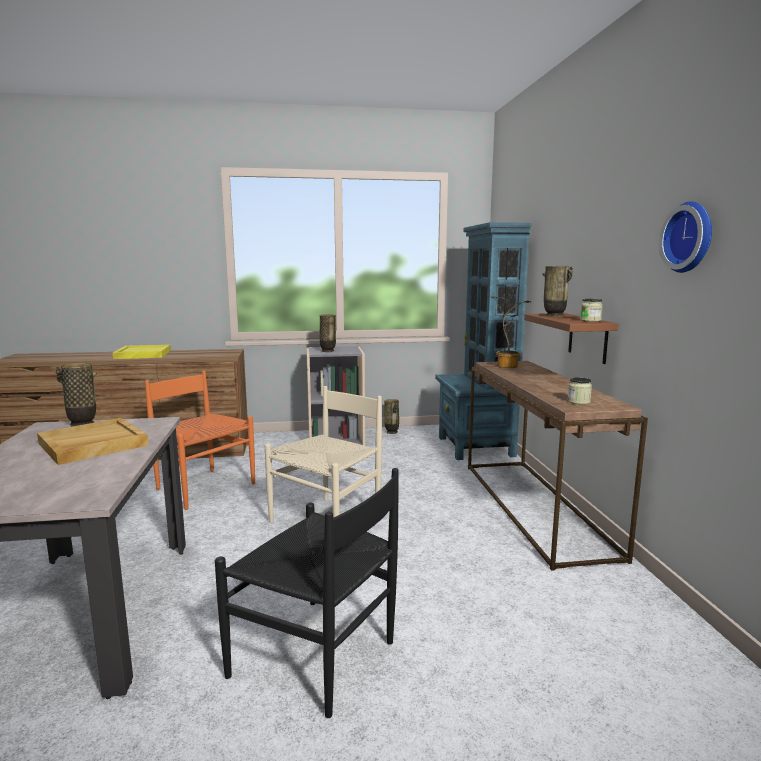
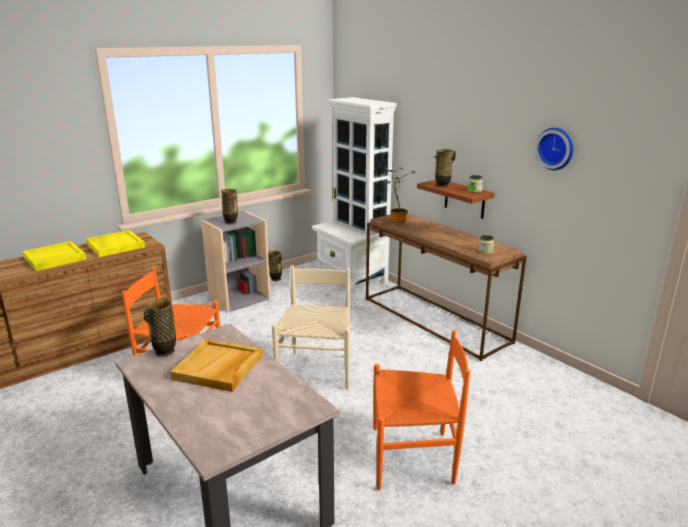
camera: 30 degrees left, 10 degrees up
(201, 353) = (115, 245): none -> yellow tray
(317, 657) = (413, 457): black chair -> orange chair
(474, 447) = (351, 279): blue cabinet -> white cabinet

